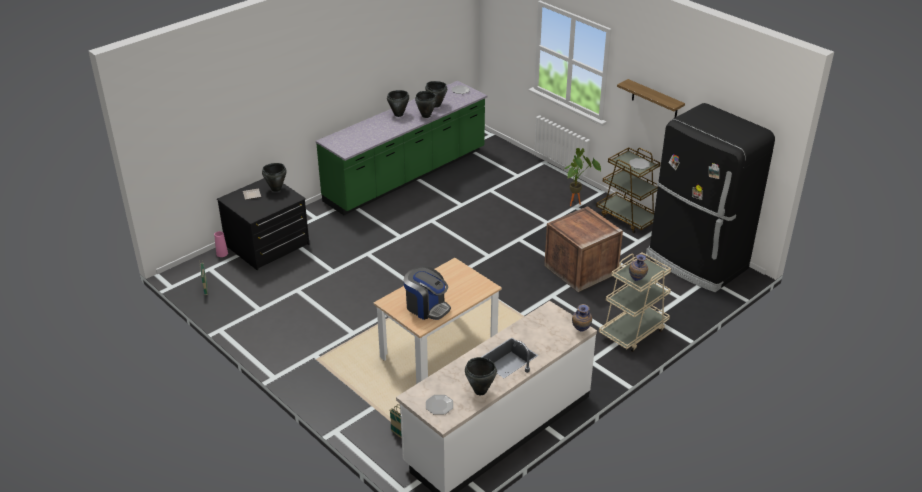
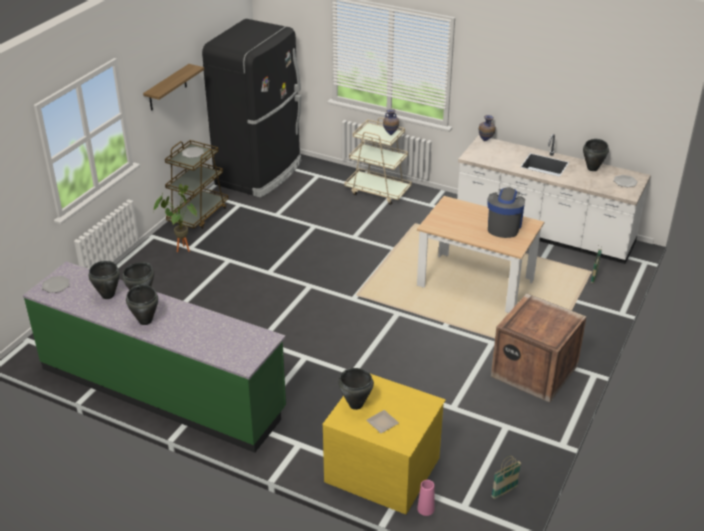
camera: 110 degrees left, 0 degrees up
(268, 245) = (383, 468): black dresser -> yellow dresser
(579, 269) = (303, 228): crate -> crate (534, 372)

